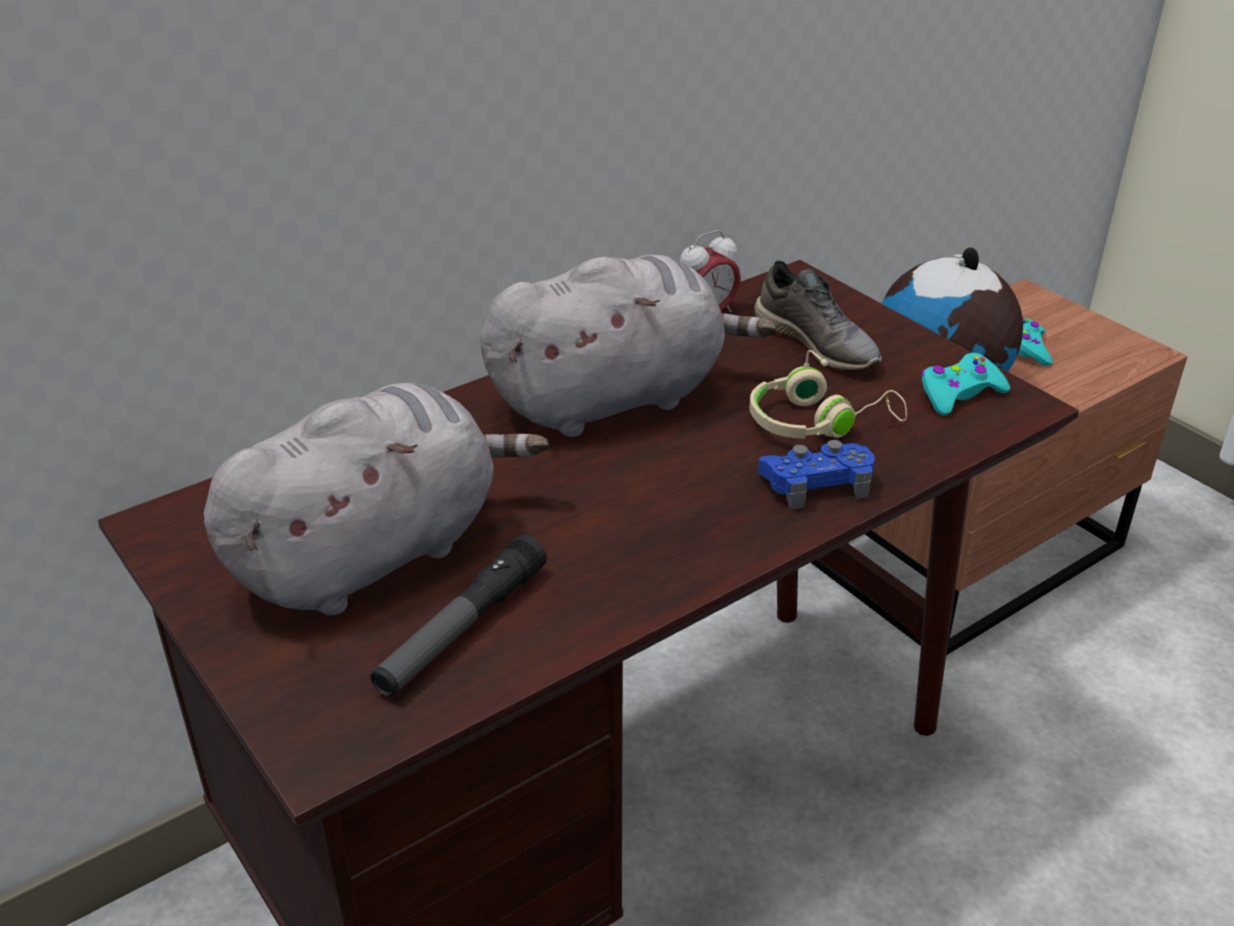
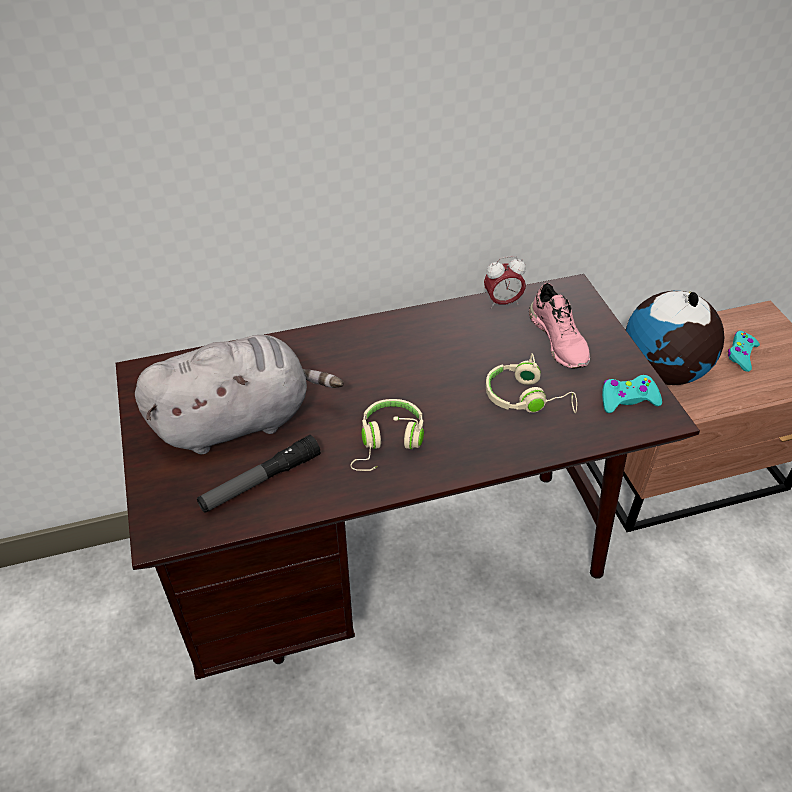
camera: 20 degrees right, 10 degrees up
(615, 398) = (417, 351): grey plush toy -> none
(643, 525) = (388, 442): none -> beige headphones
(816, 483) = (502, 440): blue game controller -> none
(818, 343) = (559, 340): grey shoe -> pink shoe

